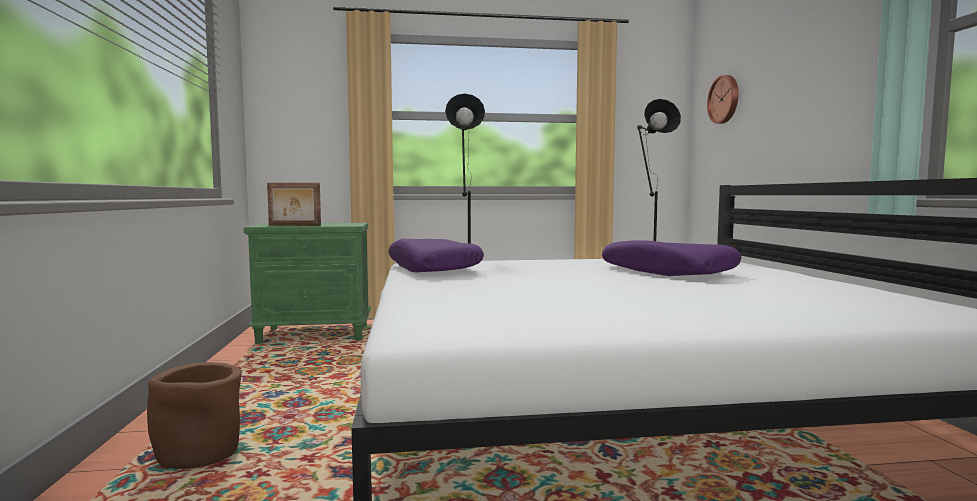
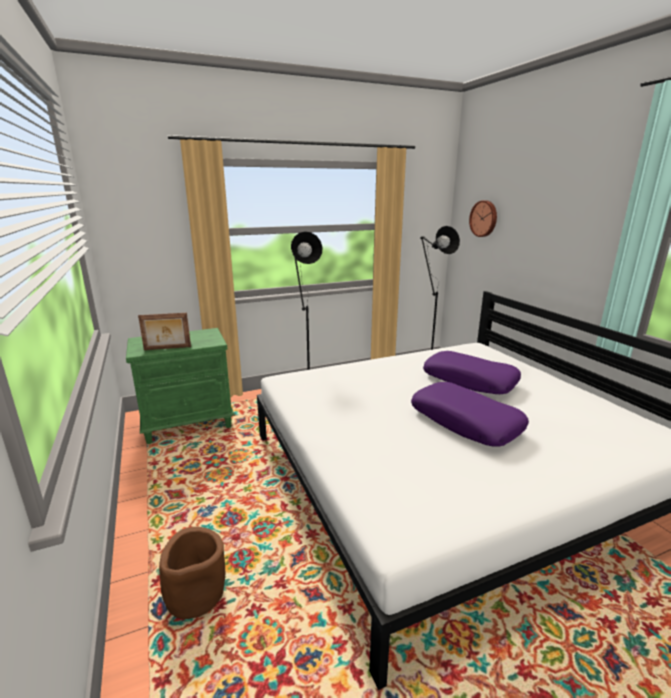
camera: 15 degrees left, 15 degrees up
(434, 268) = (307, 392): purple pillow -> purple pillow (465, 422)

